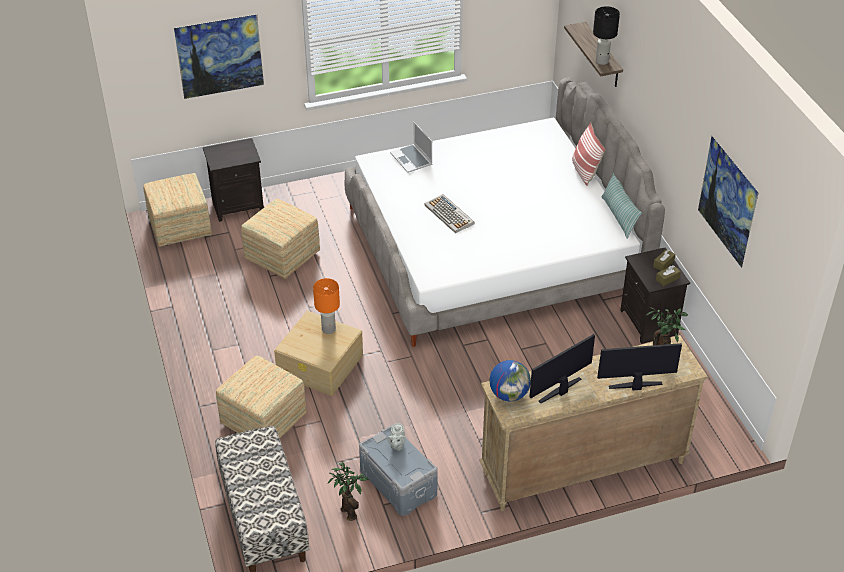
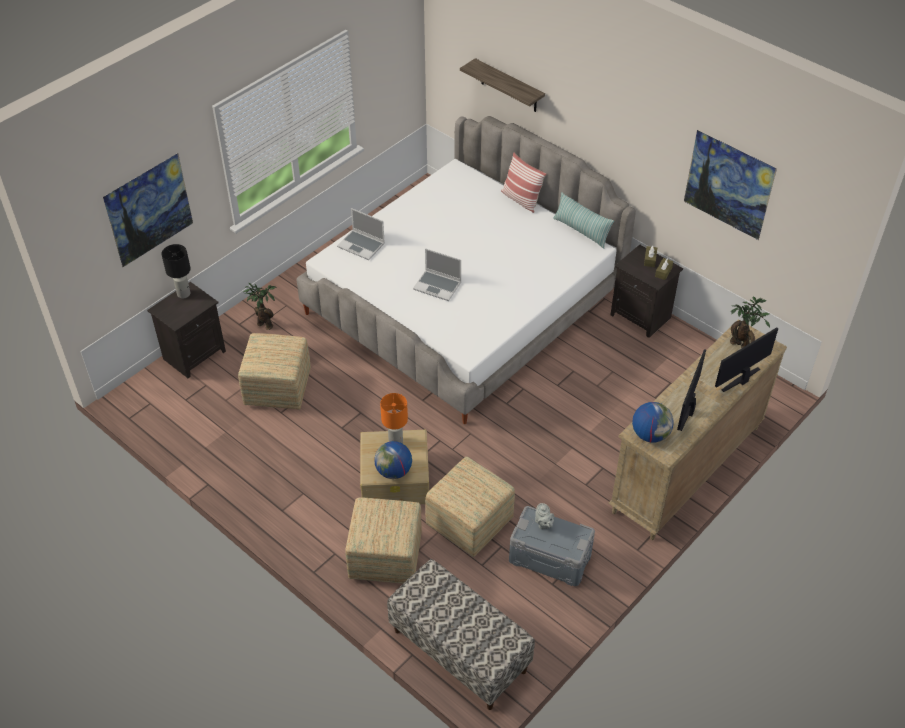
camera: 30 degrees left, 5 degrees up
(179, 228) = (152, 401): ottoman -> ottoman (469, 523)
(308, 351) = (394, 471): none -> globe
(349, 511) = (528, 605): potted plant -> potted plant (264, 324)
(449, 215) = (438, 286): keyboard -> laptop
(602, 61) = (521, 91): black table lamp -> black table lamp (183, 293)

